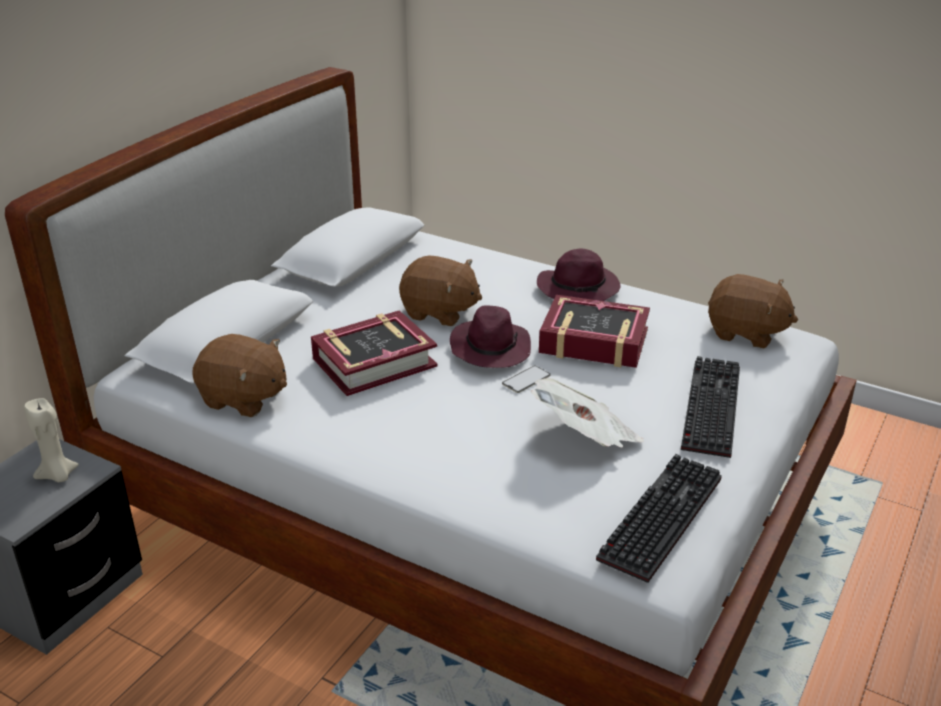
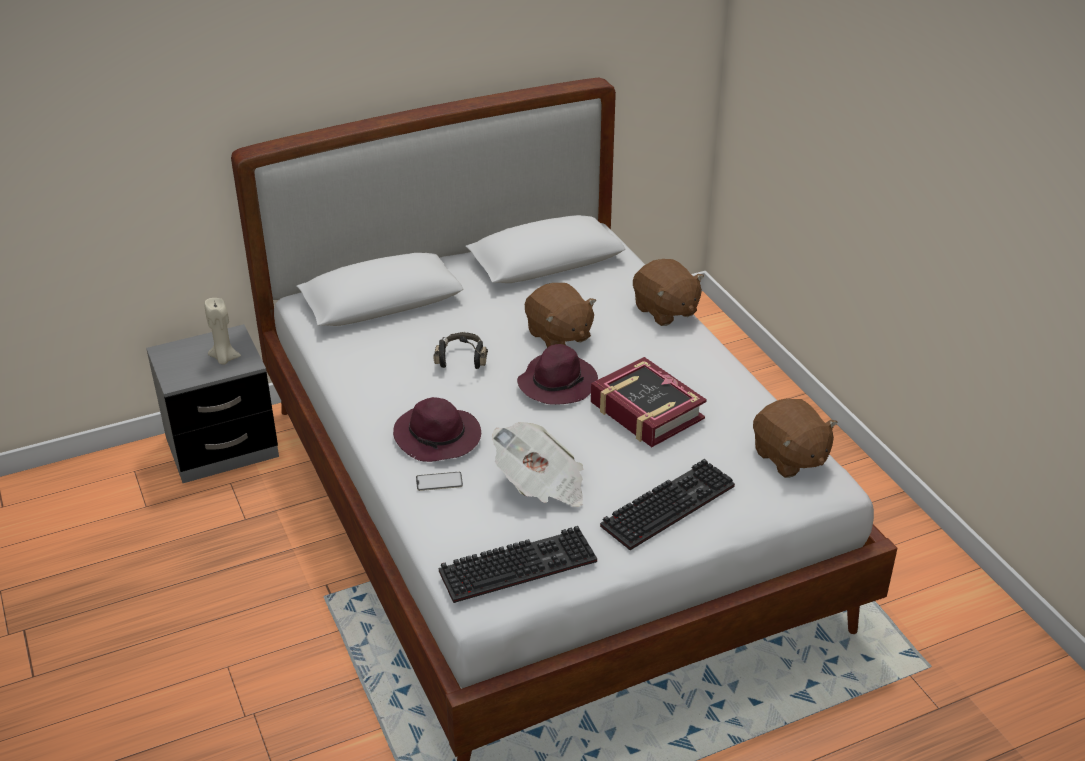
camera: 35 degrees right, 5 degrees up
(244, 398) = (349, 351): brown plush toy -> brown plush toy (665, 311)
(374, 362) = (462, 359): book -> black headphones
(526, 379) = (552, 420): phone -> phone (439, 481)
(579, 288) = (696, 359): purple hat -> purple hat (438, 438)

